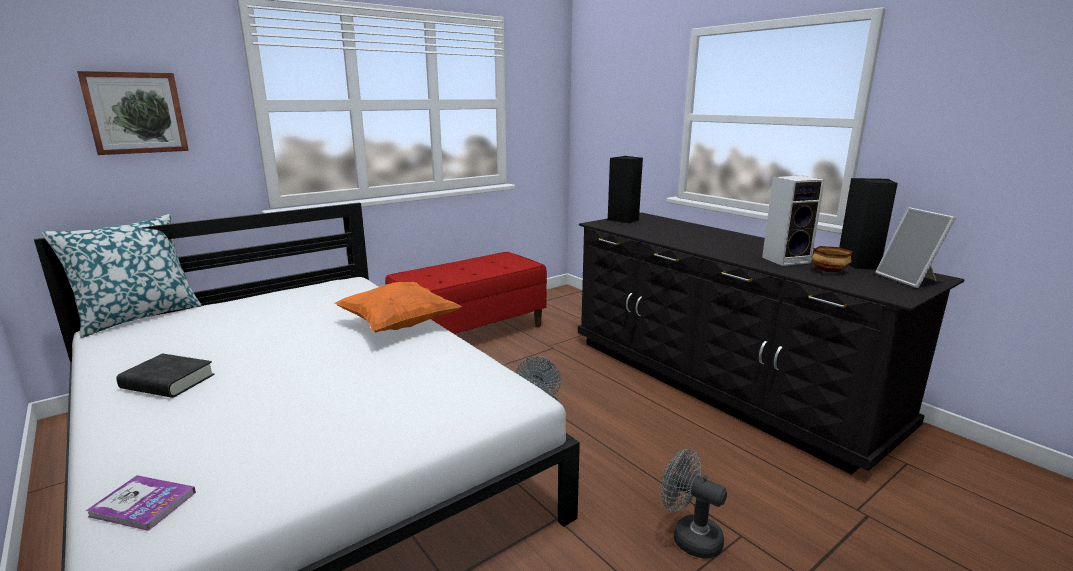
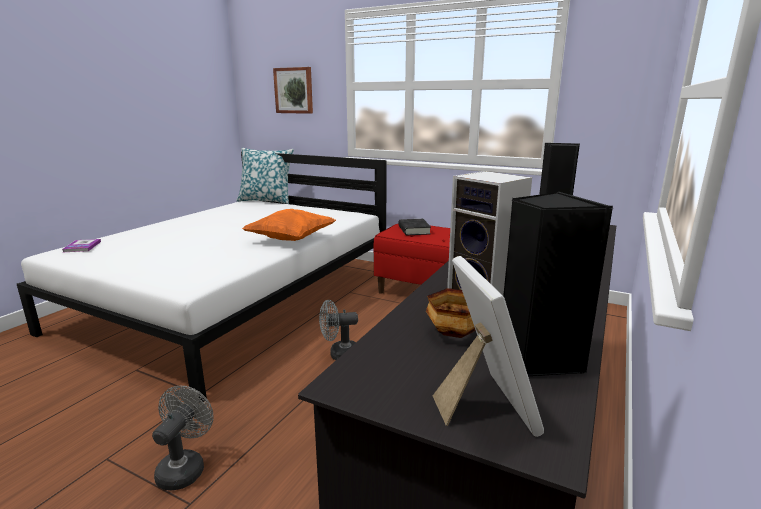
camera: 65 degrees right, 0 degrees up
(168, 382) = (193, 222): black book -> black book (414, 230)
(909, 279) = (482, 405): picture frame -> picture frame turned 120 degrees clockwise

